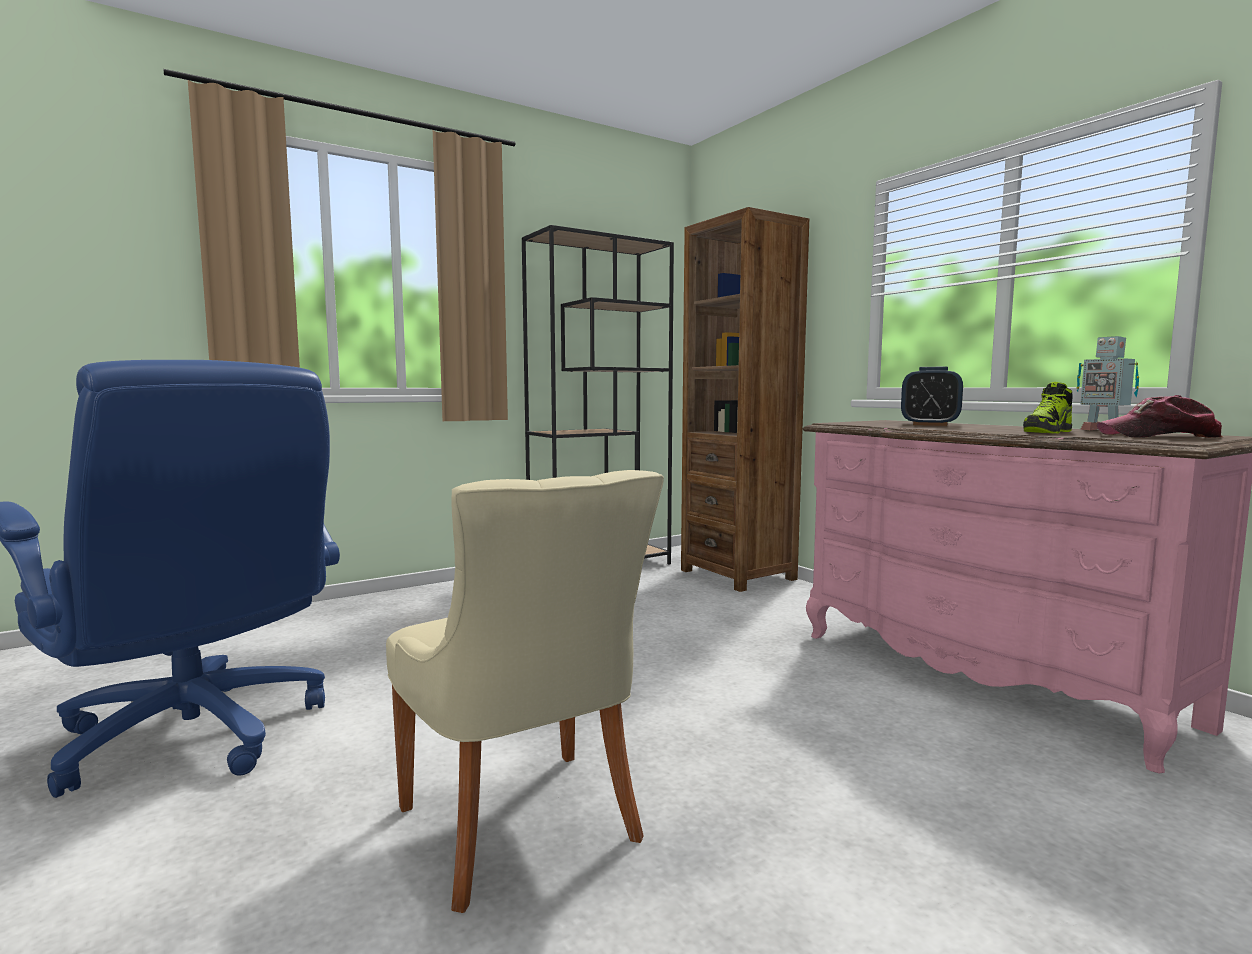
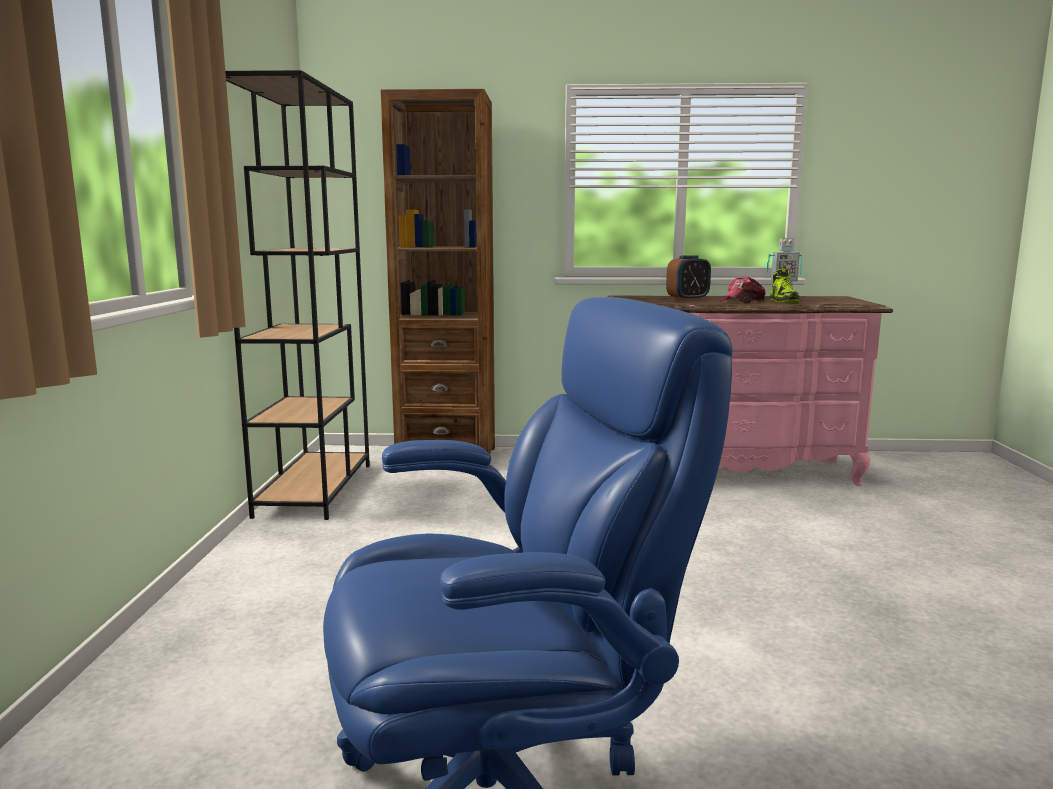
camera: 55 degrees left, 5 degrees up
(523, 828) = (820, 652): beige chair -> none
(1159, 436) = (837, 300): cap -> cap (743, 301)

